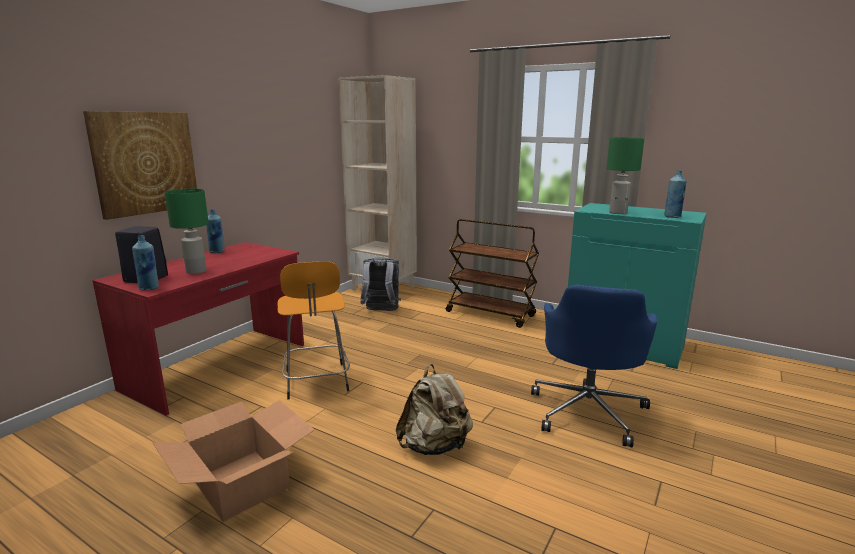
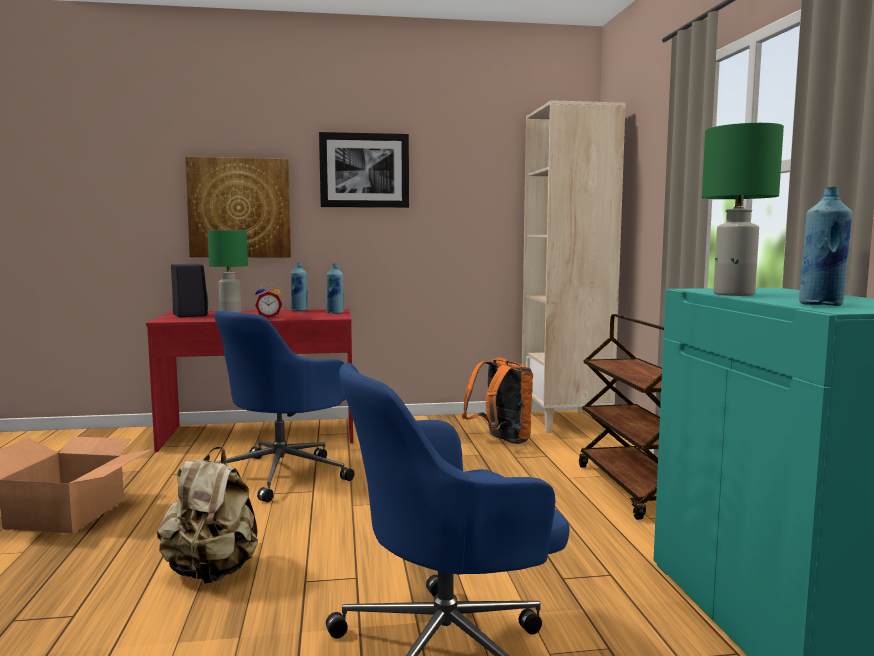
camera: 50 degrees right, 10 degrees down
(149, 288) = (167, 319): blue bottle -> blue bottle (335, 313)
(230, 264) = (269, 317): none -> alarm clock
(243, 121) = (364, 170): none -> picture
(316, 382) = (283, 474): orange stool -> blue office chair
(381, 311) = (501, 441): grey backpack -> orange backpack

